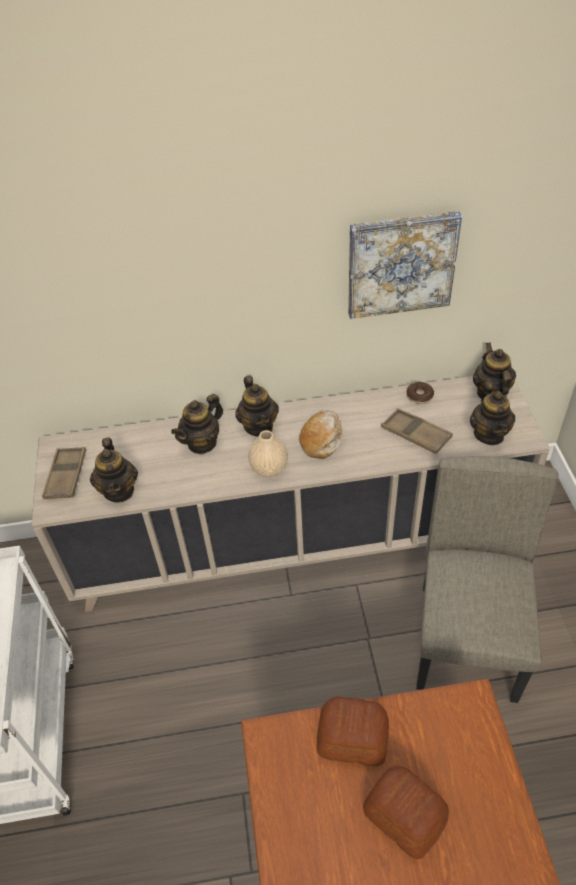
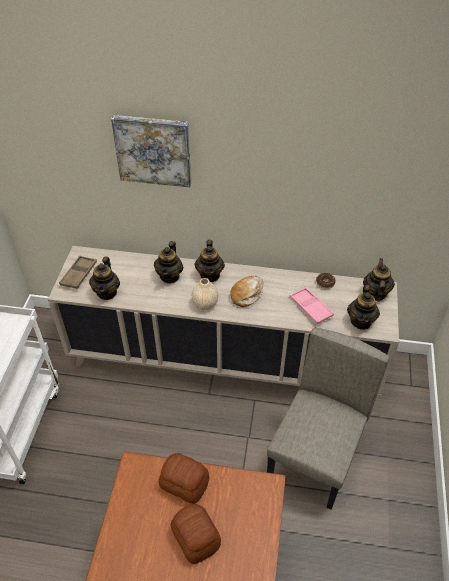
camera: 15 degrees right, 0 degrees up
(202, 443) = (169, 276): teapot -> teapot turned 45 degrees counterclockwise
(401, 264) = (322, 190): picture -> picture (153, 150)
(415, 434) = (310, 308): brown tray -> pink tray

